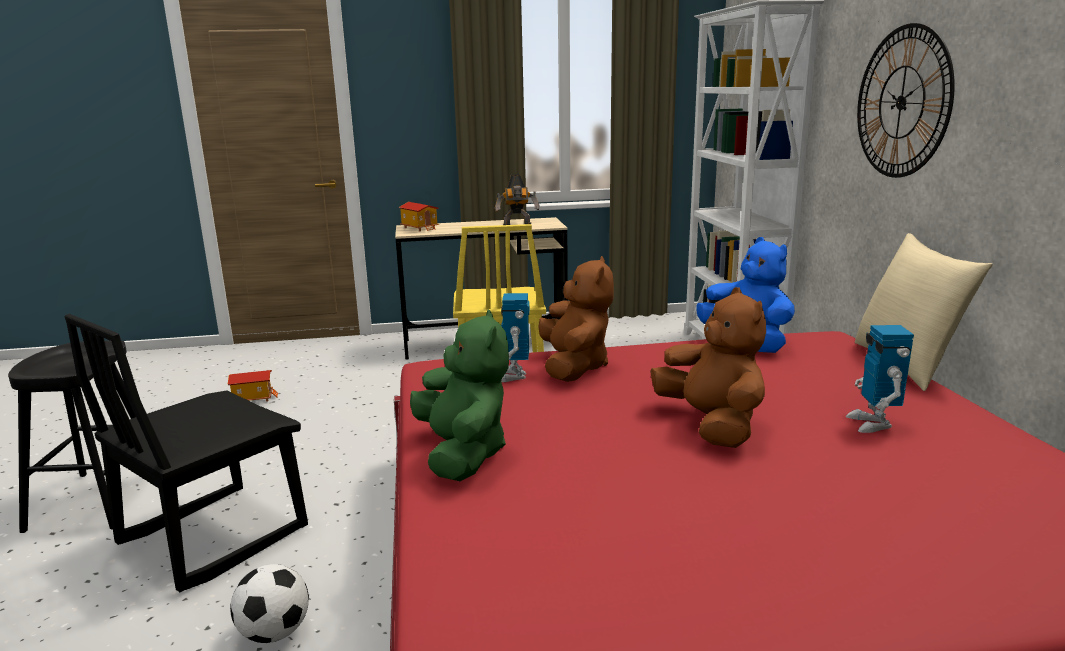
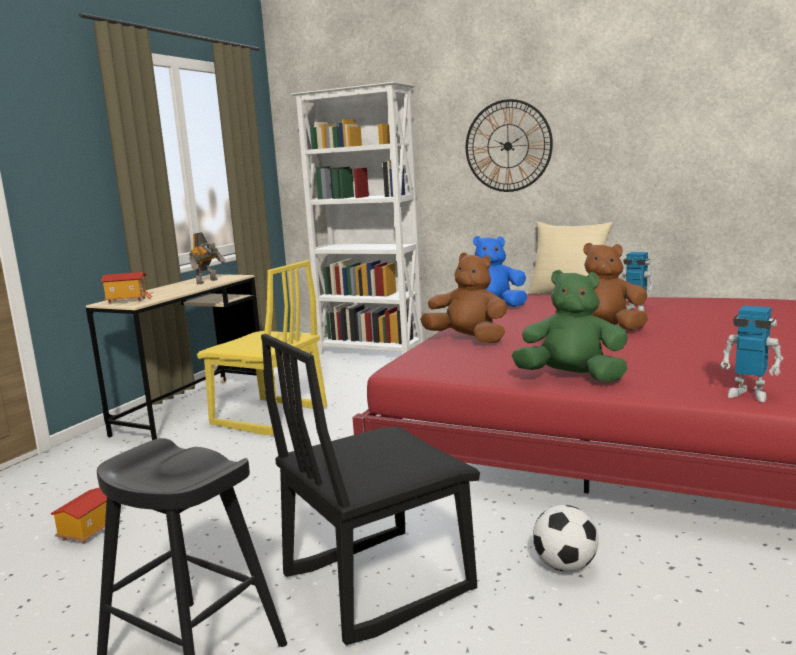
camera: 55 degrees left, 5 degrees down
(213, 535) = (377, 582): black chair -> black chair turned 75 degrees clockwise
(513, 376) = (458, 353): toy robot -> toy robot (748, 394)

